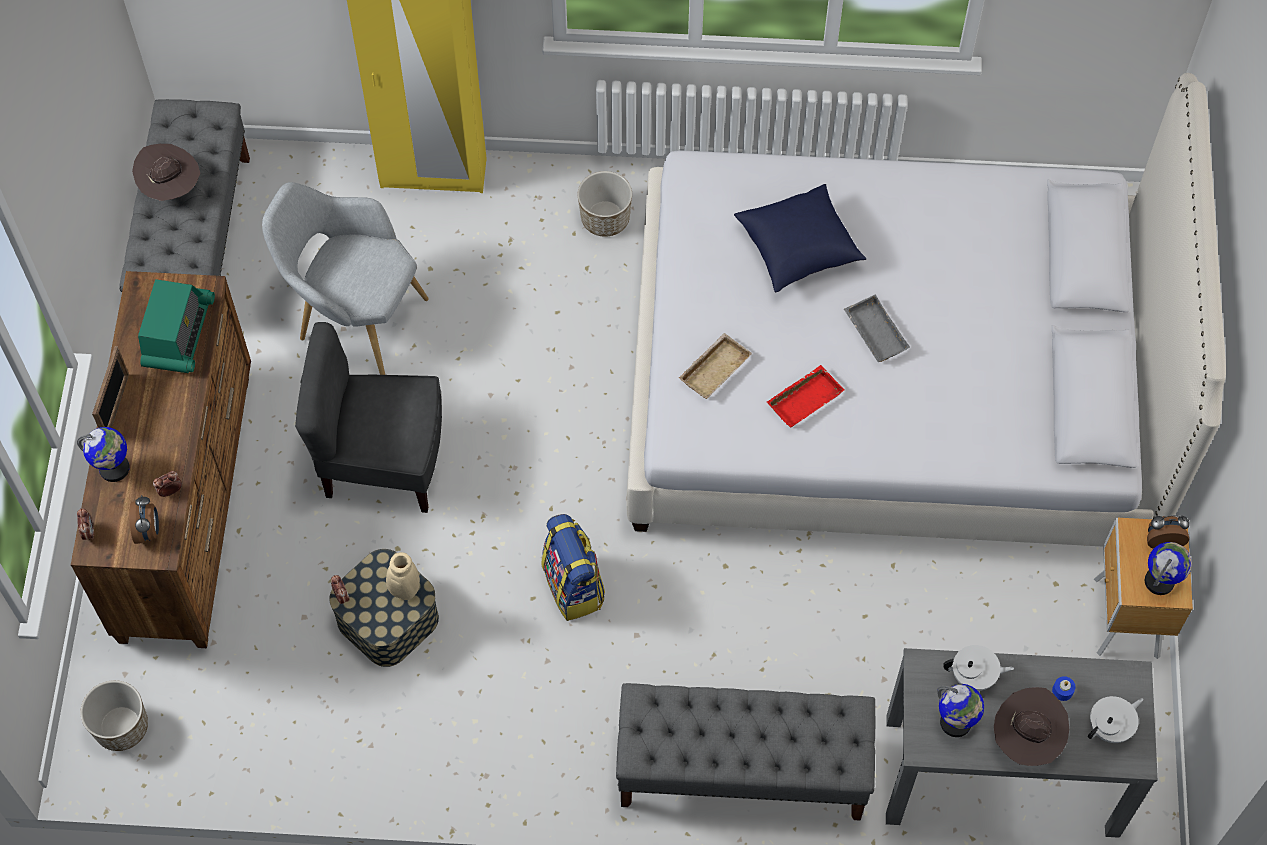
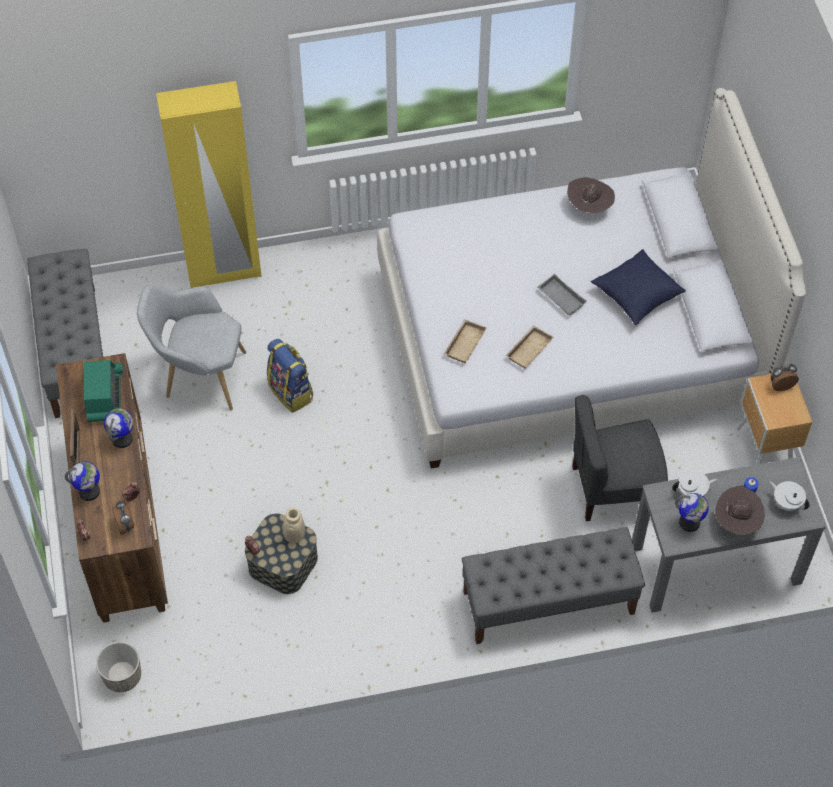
camera: 15 degrees left, 5 degrees down
(171, 187) = (57, 311): brown hat -> brown hat (589, 206)
(383, 462) = (248, 463): grey chair -> grey chair (613, 489)
(574, 586) = (401, 513): backpack -> backpack (291, 392)
(605, 218) = (349, 275): planter -> none
(798, 249) = (495, 257): blue pillow -> blue pillow (637, 295)
(804, 398) = (528, 348): red tray -> beige tray
(1110, 727) = (787, 502): white teapot -> white teapot turned 90 degrees counterclockwise
(1159, 581) = (787, 410): globe -> globe (122, 439)

